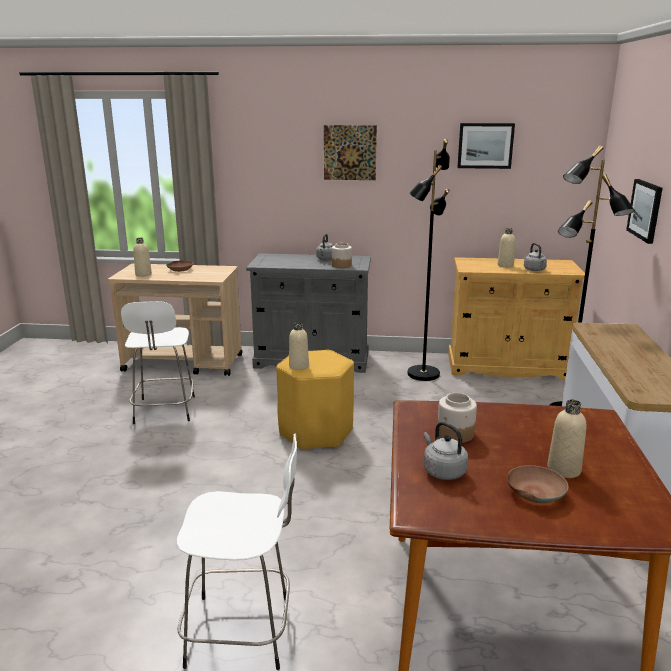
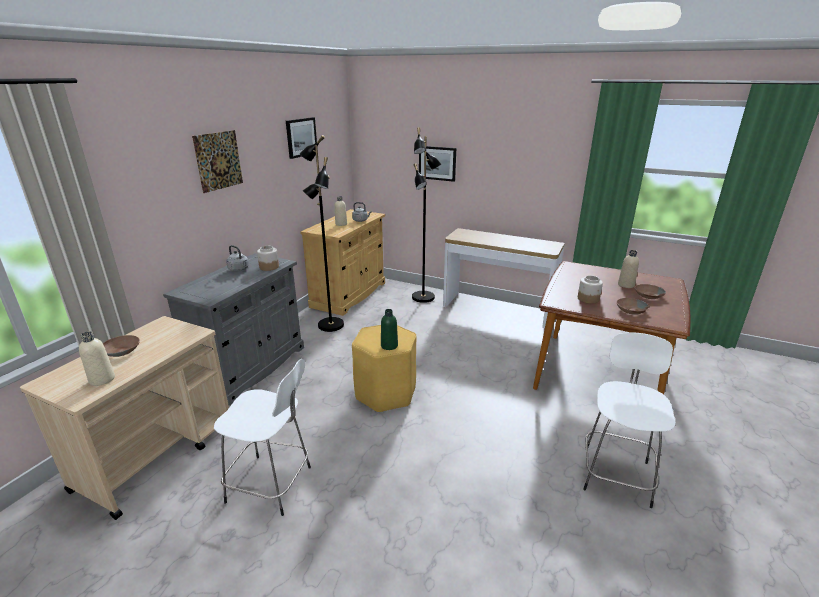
camera: 70 degrees left, 5 degrees up
(299, 366) = (389, 346): beige bottle -> green bottle
(442, 471) = (630, 310): grey kettle -> brown bowl

